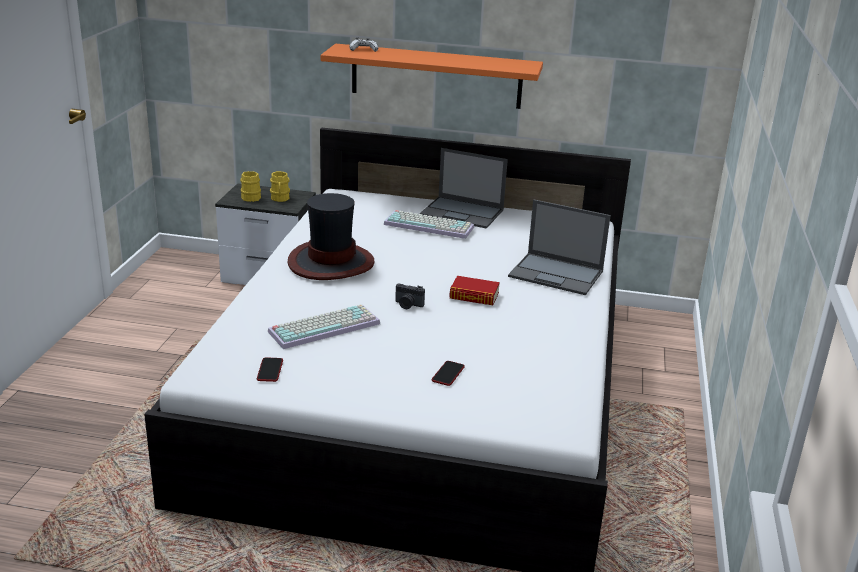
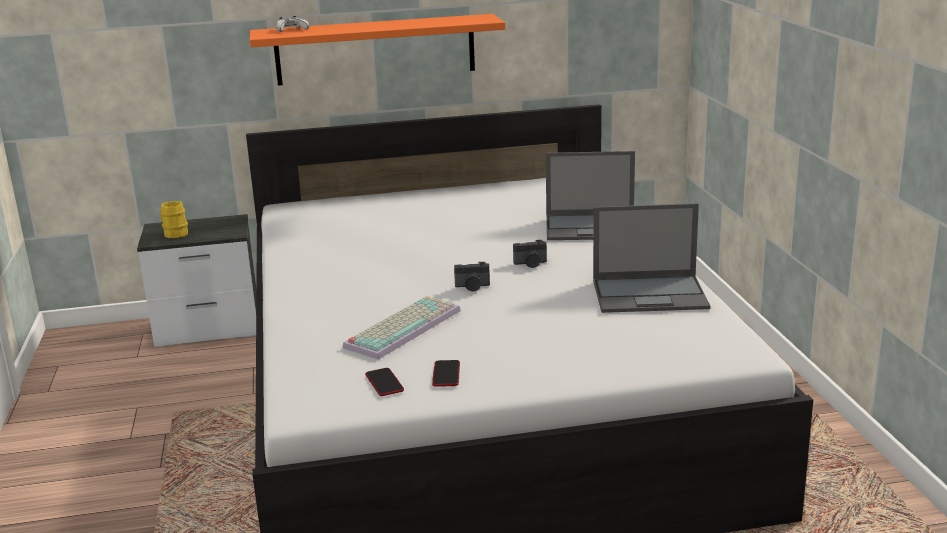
camera: 20 degrees left, 5 degrees down
(280, 199) = (212, 228): yellow mug -> none
(330, 263) = (346, 268): hat -> none
(430, 225) = (420, 213): keyboard -> none
(448, 374) = (580, 337): phone -> phone (446, 374)
(463, 213) = (440, 196): laptop -> laptop (651, 294)
(474, 296) = (530, 264): book -> camera

